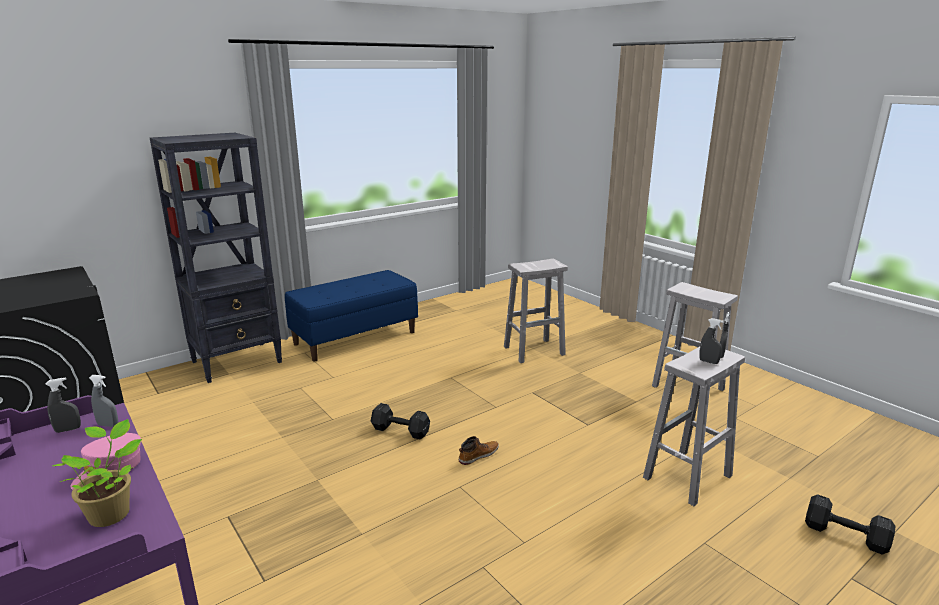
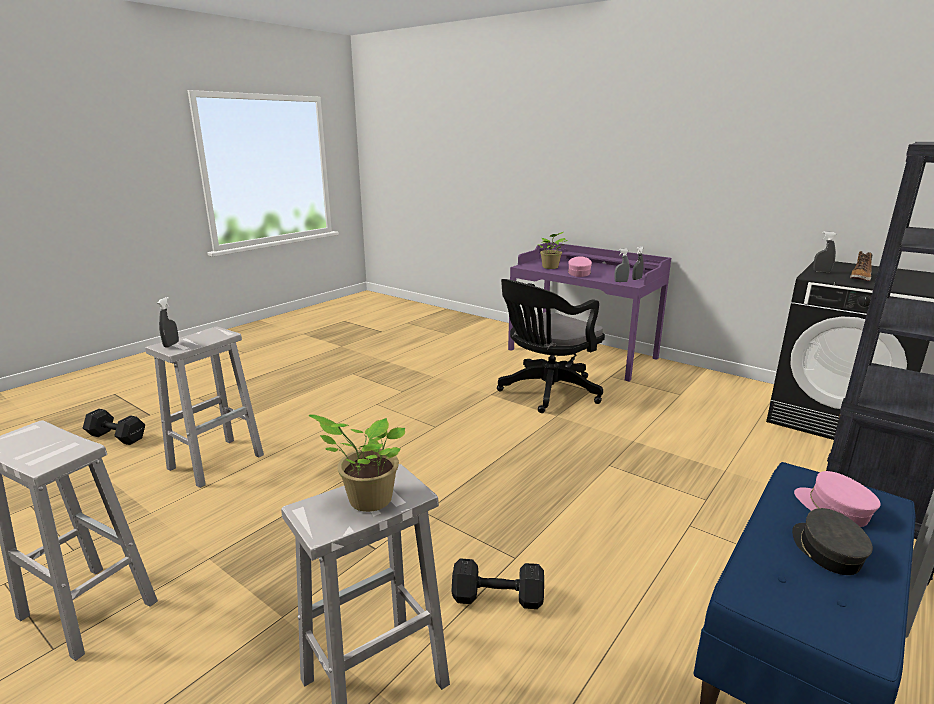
camera: 165 degrees right, 0 degrees up
(287, 524) = (546, 392): none -> black office chair
(325, 293) = (833, 509): none -> pink cap
(355, 285) = (826, 551): none -> grey cap
(399, 430) = (524, 464): black dumbbell -> black dumbbell (499, 598)
(478, 455) = (428, 452): boot -> boot (860, 278)
(535, 265) = (367, 500): none -> potted plant
(708, 362) = (193, 339): grey spray bottle -> grey spray bottle (821, 272)

